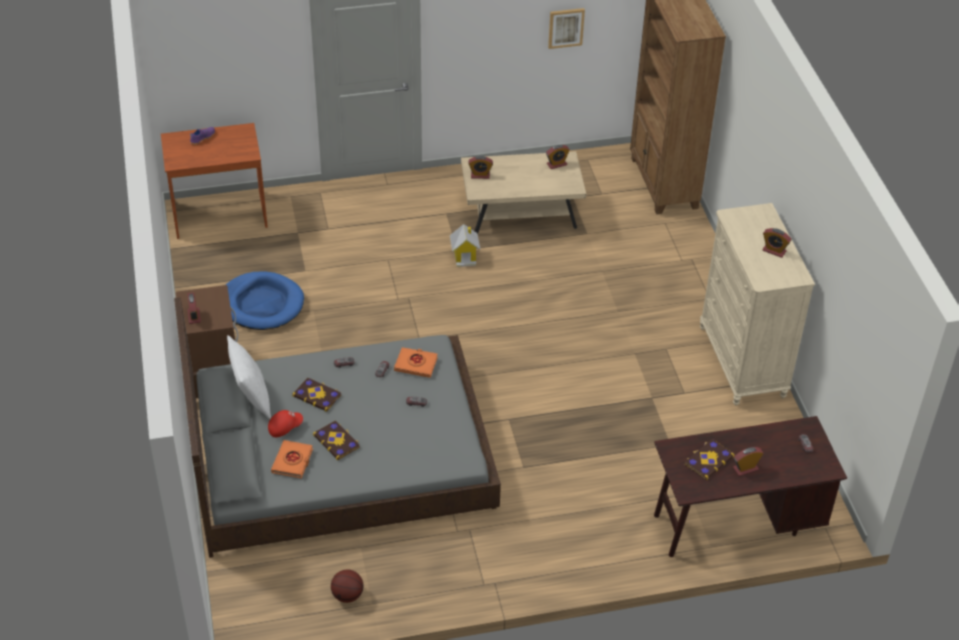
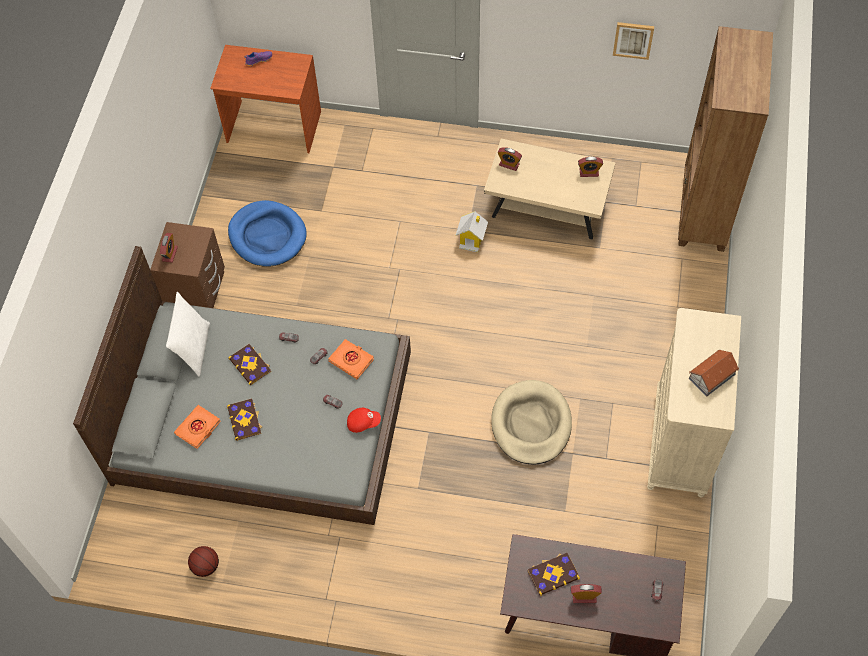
camera: 25 degrees right, 15 degrees up
(285, 427) = (207, 390): red cap -> red cap (363, 422)
(601, 386) = (531, 424): none -> beige dog bed
(774, 251) = (712, 376): alarm clock -> toy house

